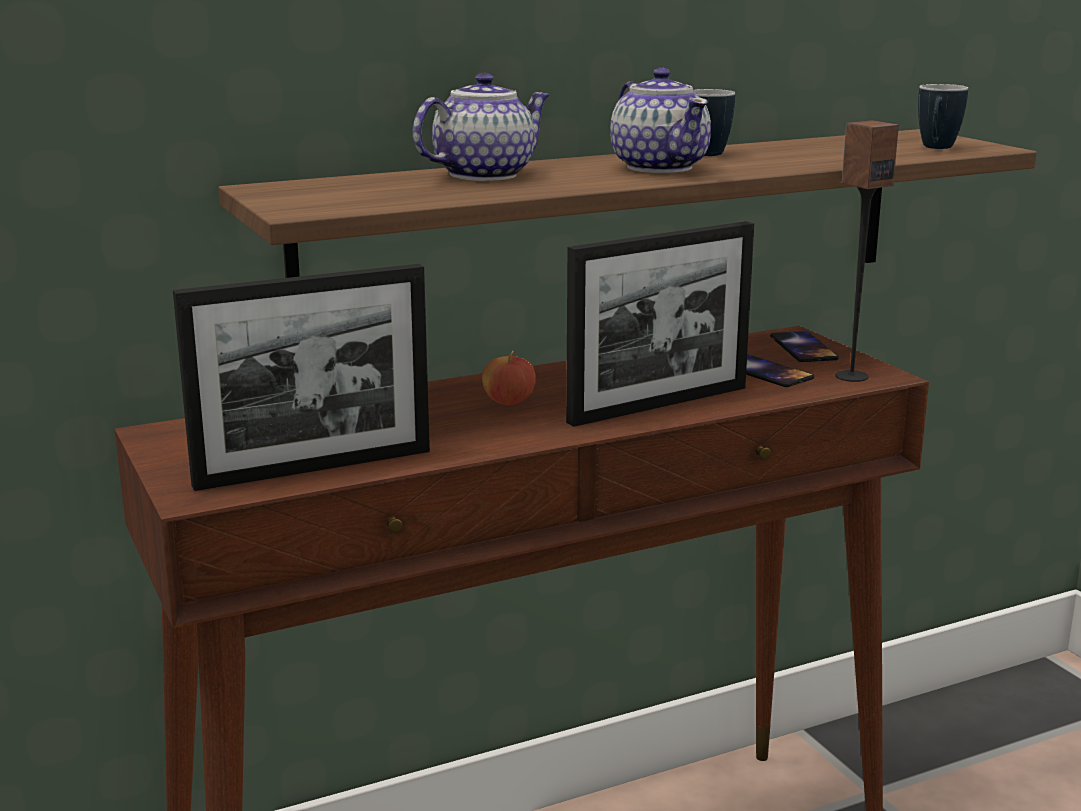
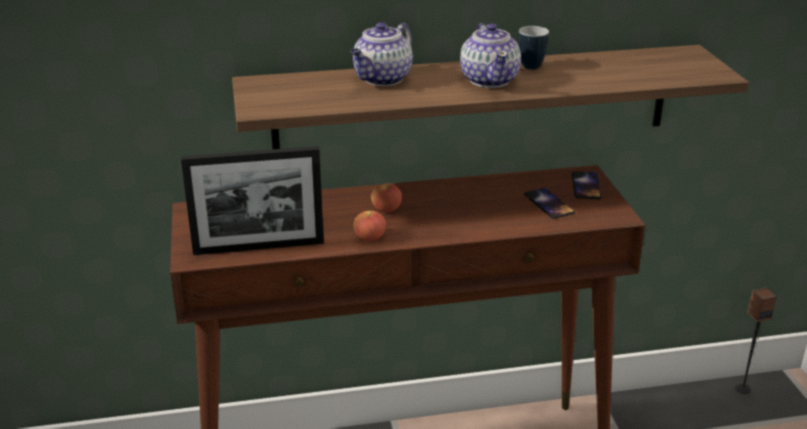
camera: 15 degrees right, 10 degrees up
(485, 174) = (382, 79): teapot -> teapot turned 150 degrees clockwise
(505, 437) = (370, 237): none -> apple
(658, 405) = (469, 223): picture frame -> none
(851, 376) = (598, 214): speaker -> speaker (742, 388)
(936, 148) = (683, 73): mug -> none

